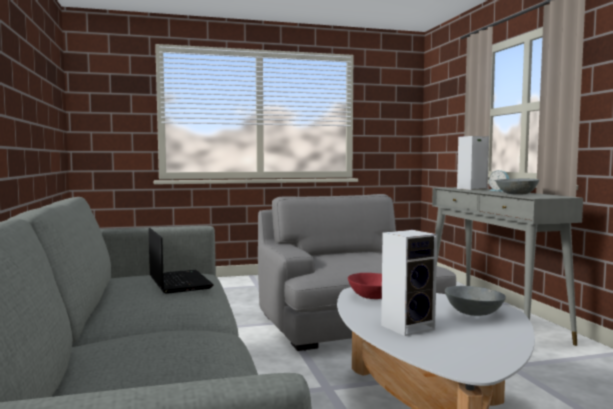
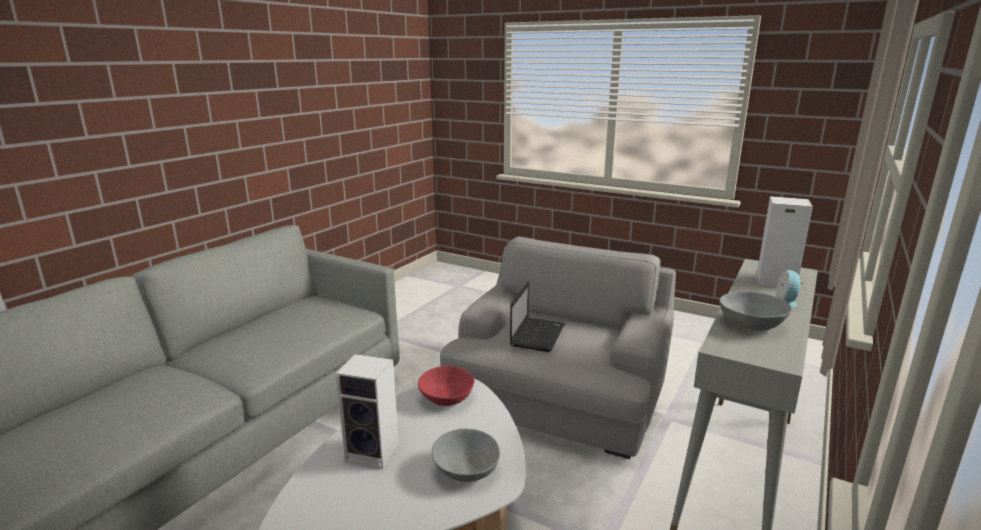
camera: 45 degrees right, 15 degrees up
(178, 282) = (306, 324): laptop -> laptop (537, 334)

